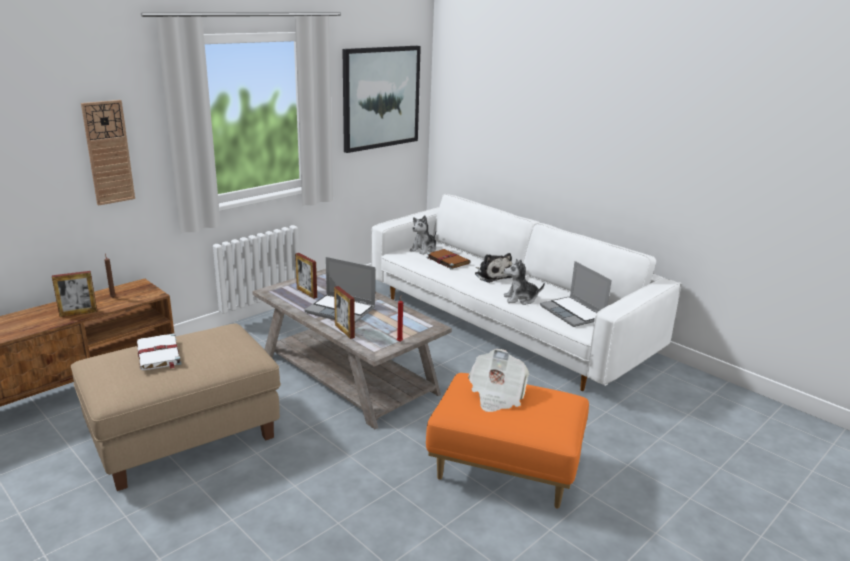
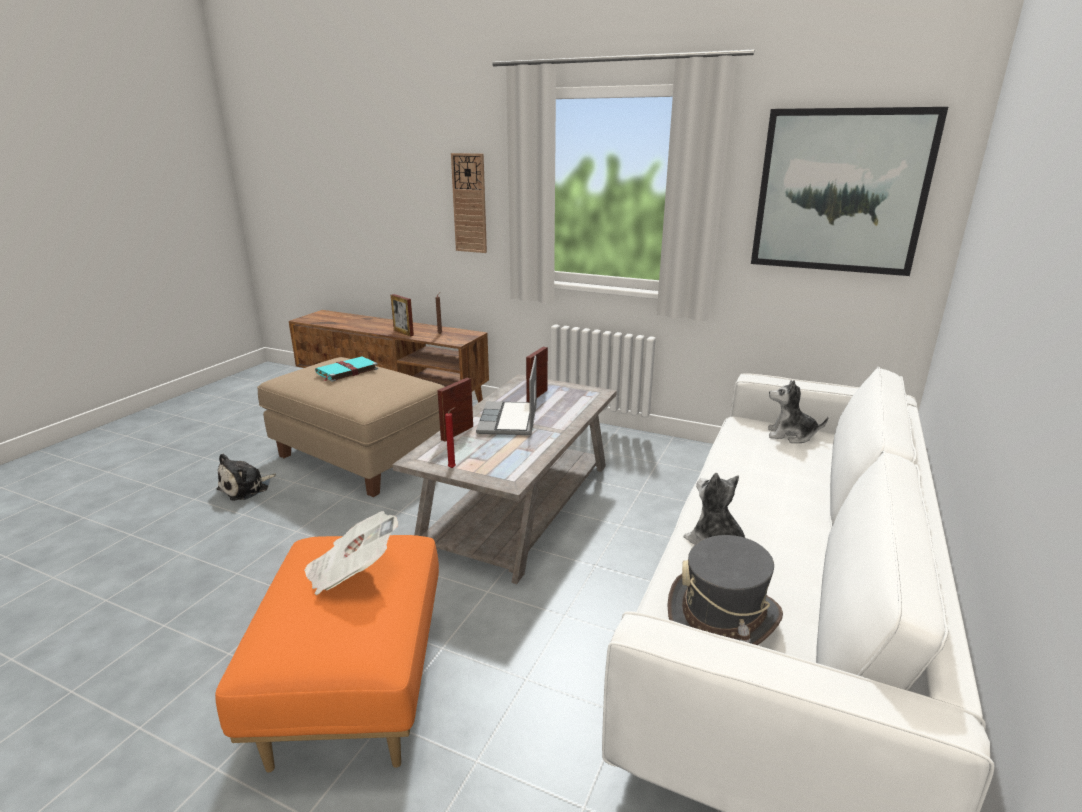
camera: 70 degrees right, 0 degrees up
(159, 355) = (346, 371): white book -> turquoise book
(447, 260) = (776, 458): brown book -> none
(492, 275) = (777, 505): plush toy -> plush toy (246, 488)
(573, 313) = (722, 619): laptop -> grey hat

